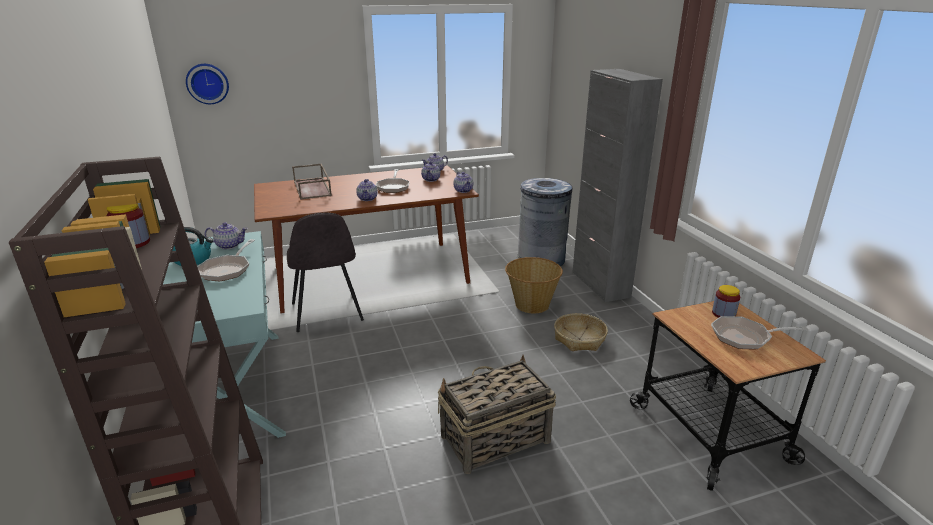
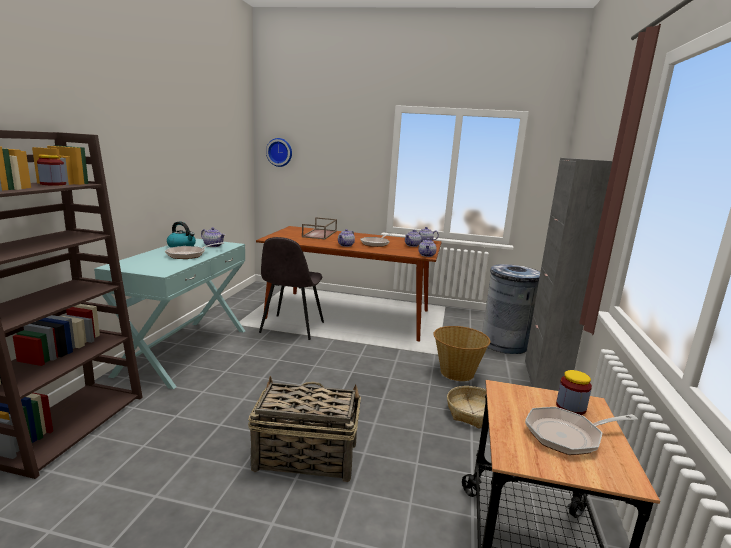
camera: 30 degrees right, 10 degrees down
(745, 337) = (568, 435): frying pan -> frying pan turned 45 degrees counterclockwise

